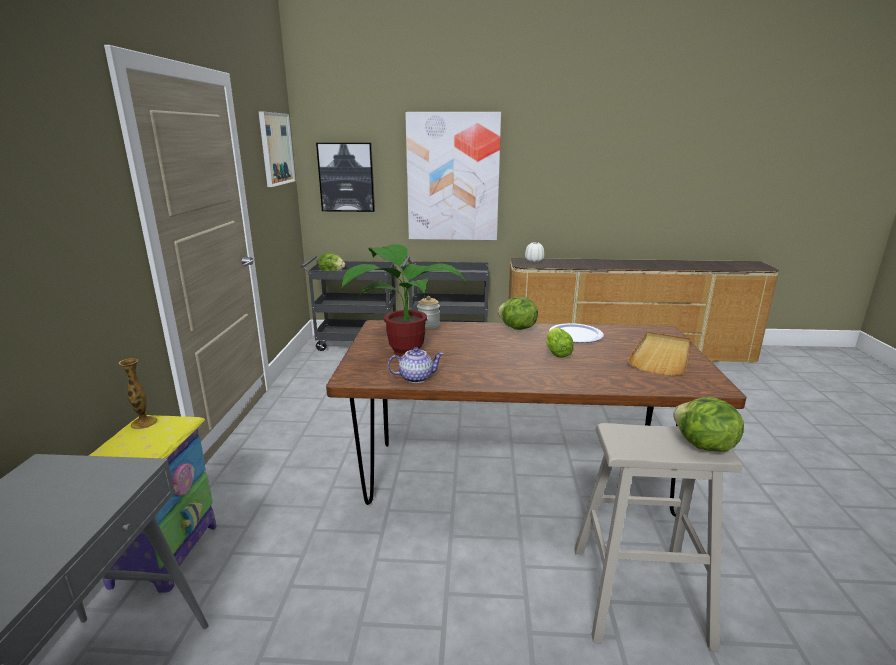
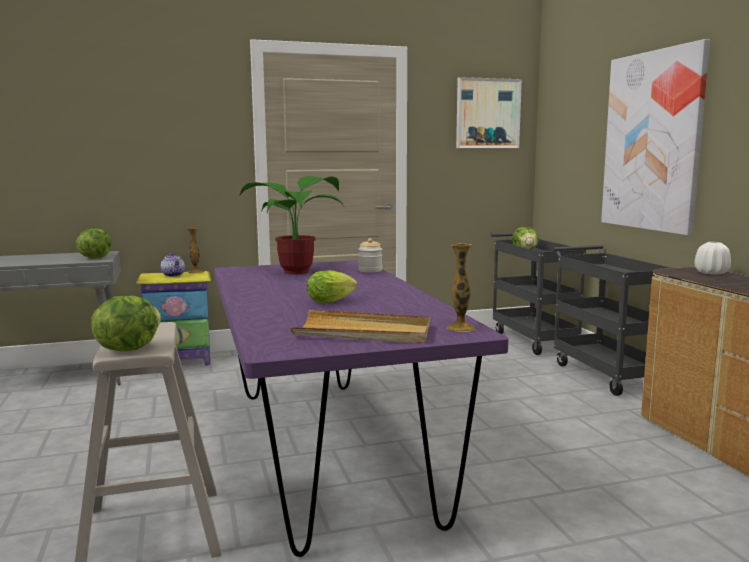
camera: 70 degrees right, 10 degrees down
(346, 177) = (566, 144): picture -> none
(416, 377) = (240, 278): teapot -> teapot (174, 275)
(517, 328) = (396, 288): lettuce -> lettuce (95, 257)
(517, 476) = (330, 451): brown dining table -> purple dining table
(575, 335) = (401, 304): plate -> none
(651, 331) = (461, 328): none -> vase

